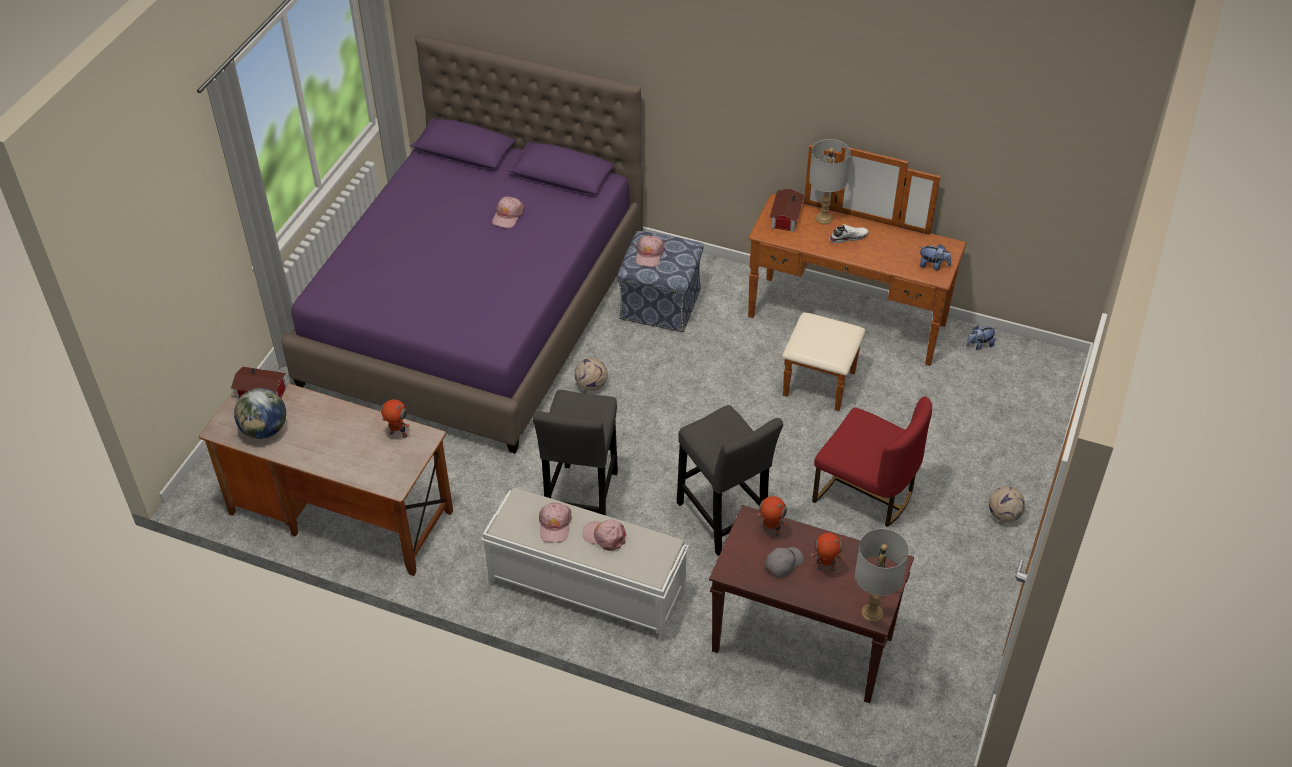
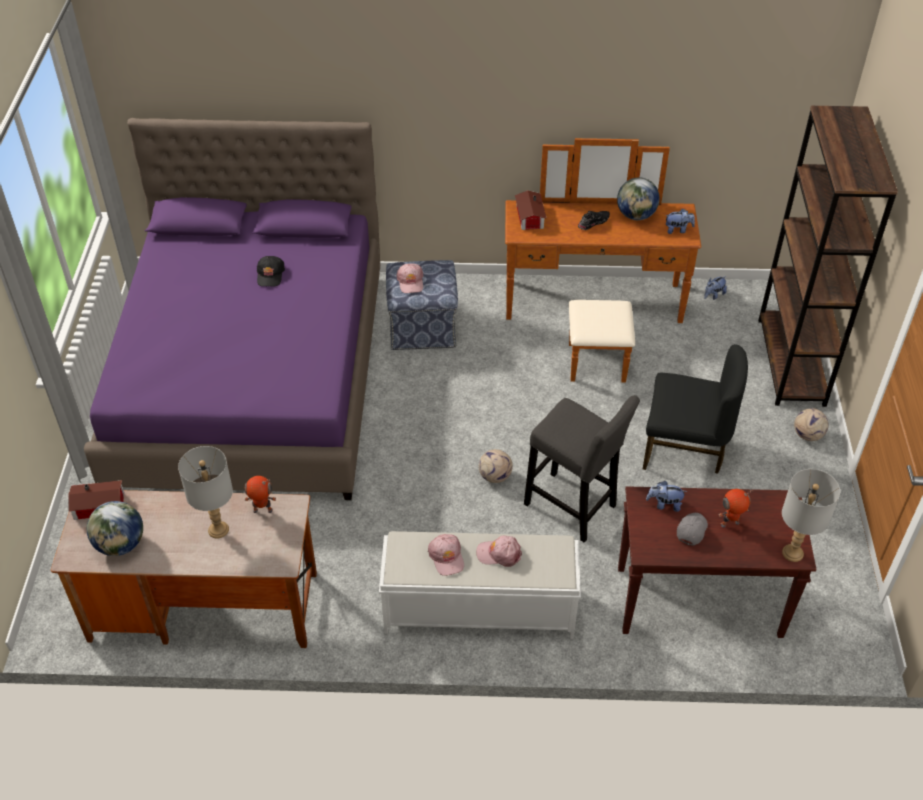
camera: 20 degrees left, 0 degrees up
(507, 216) = (270, 275): pink cap -> black cap
(581, 501) = (435, 527): grey stool -> none
(591, 385) = (394, 417): football -> football (495, 476)
(770, 532) = (664, 504): toy robot -> plush toy
(824, 218) = (563, 211): grey table lamp -> grey table lamp (218, 530)
(848, 237) = (593, 222): white shoe -> black shoe
(865, 493) = (684, 448): red chair -> black chair
(897, 240) = (636, 215): none -> globe
(1027, 436) = (791, 362): none -> brown bookcase

